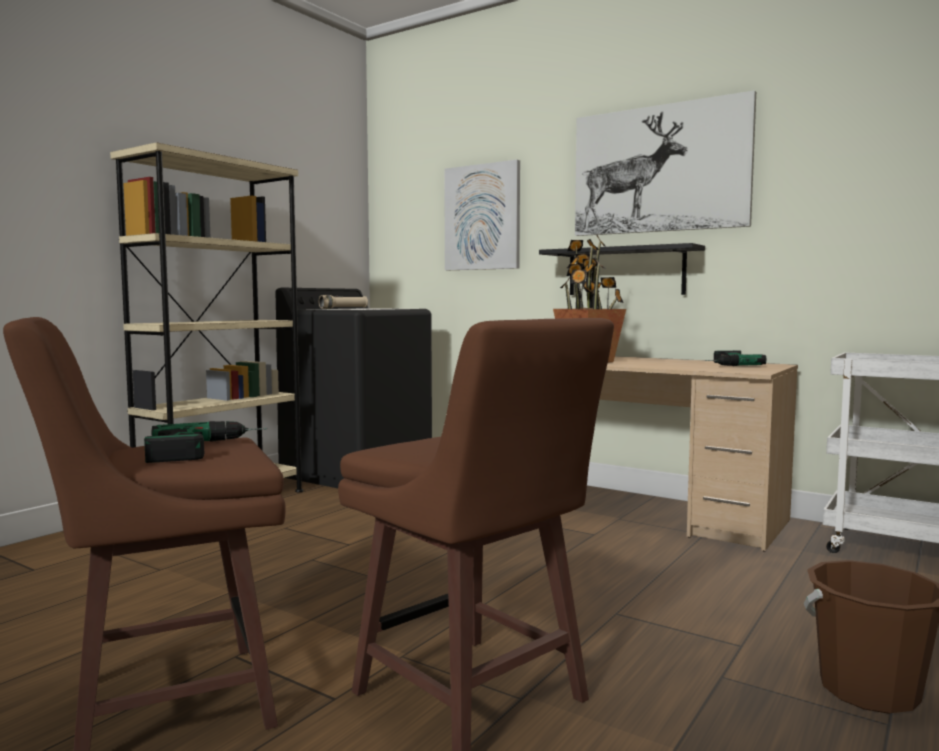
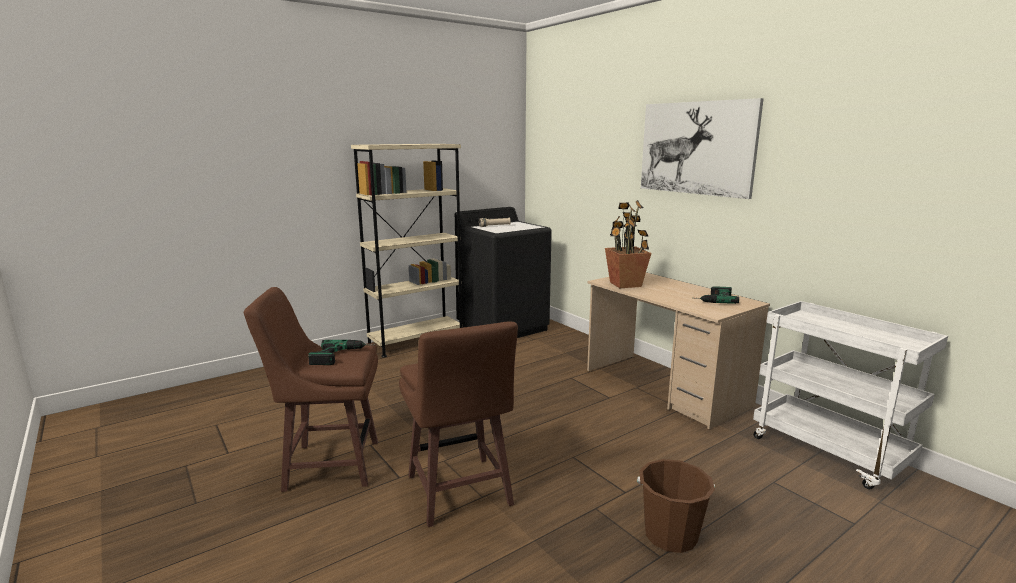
camera: 20 degrees right, 10 degrees up
(482, 217) = (588, 166): picture -> none
(625, 271) = (670, 218): black shelf -> none

